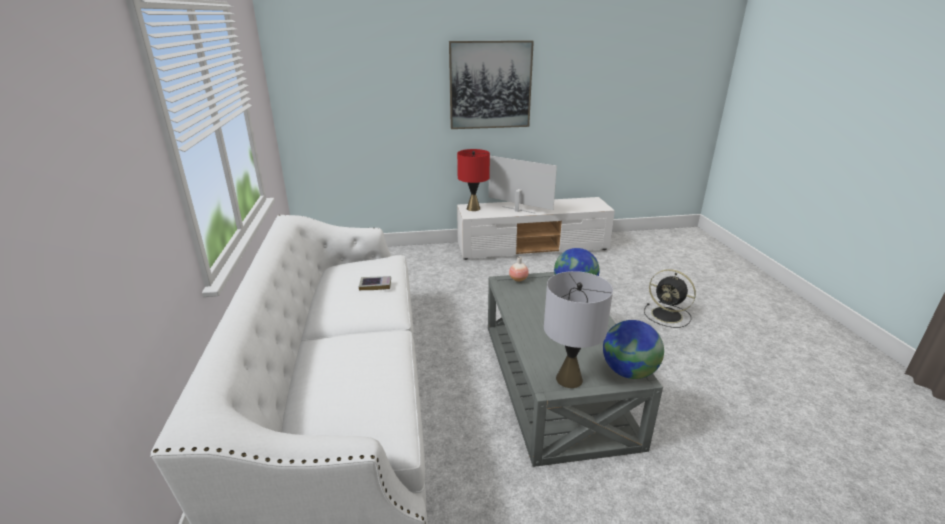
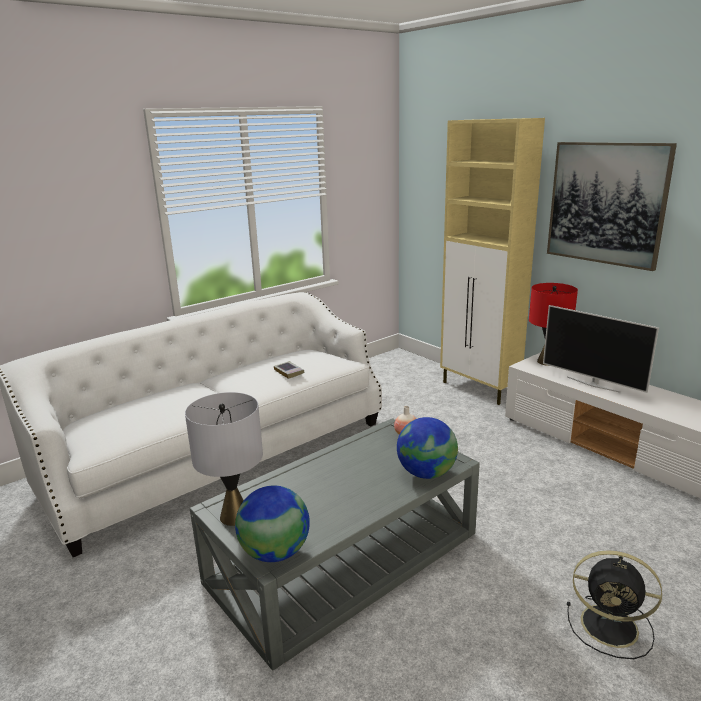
camera: 60 degrees right, 5 degrees down
(413, 252) = (480, 389): none -> beige cabinet
(518, 210) = (593, 384): television -> television turned 135 degrees clockwise
(668, 315) = (612, 626): black fan -> black fan turned 75 degrees counterclockwise

